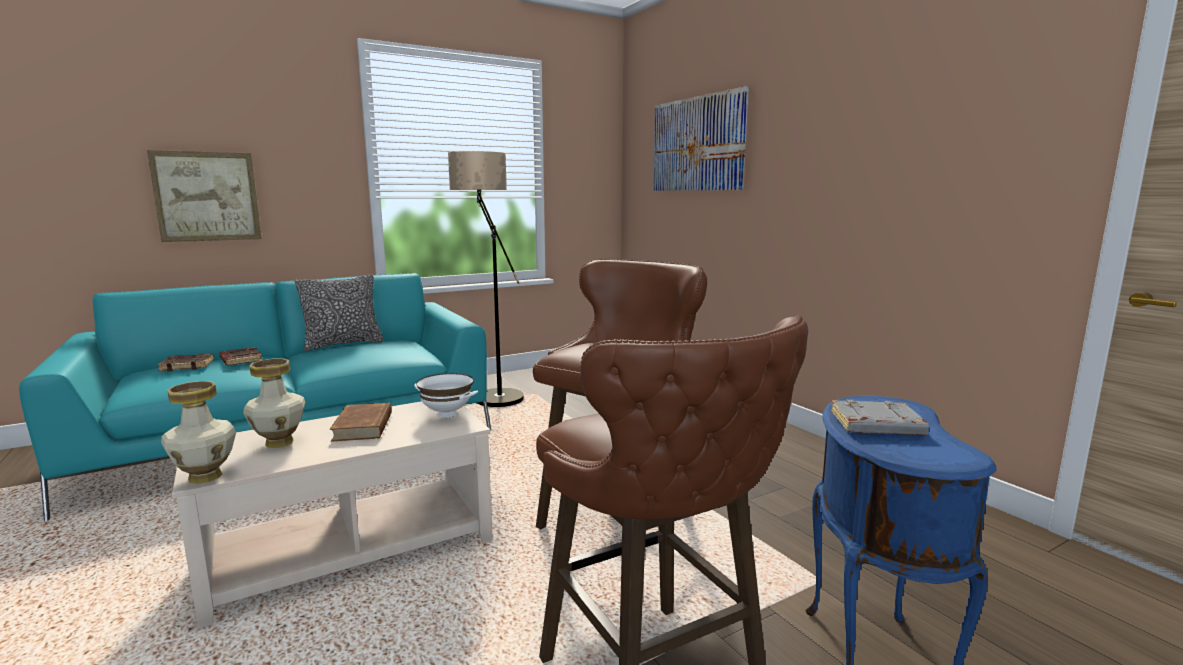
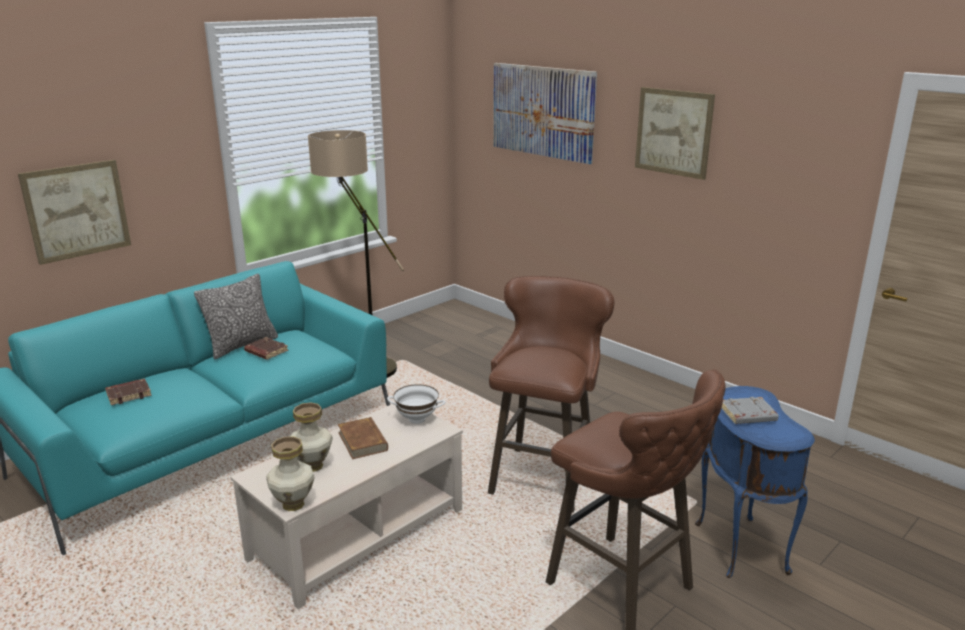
camera: 15 degrees left, 10 degrees up
(240, 360) = (170, 381): brown book -> brown book (265, 352)
(829, 133) = (673, 132): none -> picture

